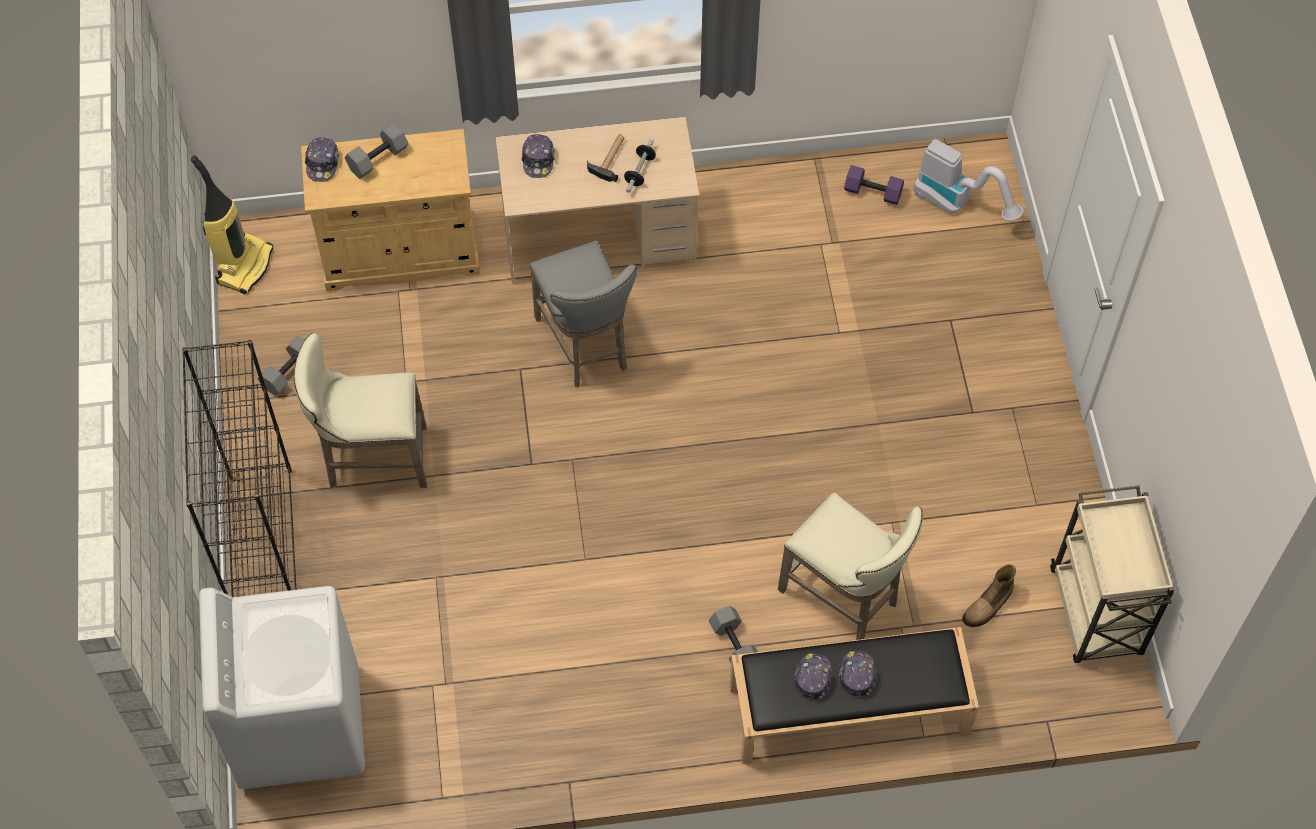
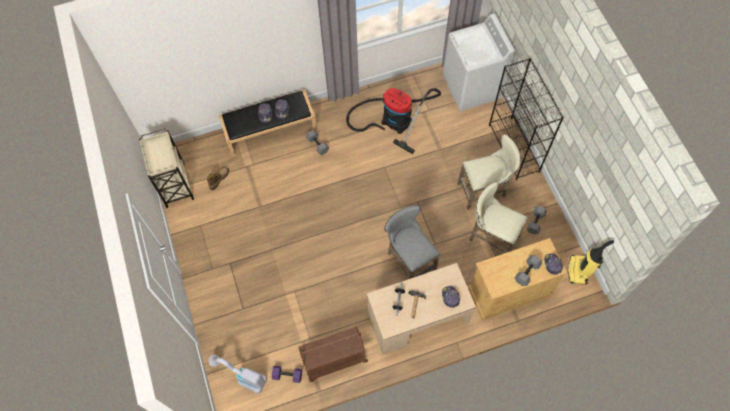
camera: 170 degrees right, 5 degrees up
(531, 675) = (393, 120): none -> vacuum cleaner
(779, 199) = (334, 361): none -> brown cart
(844, 599) = (277, 171): beige stool -> beige stool (491, 238)

